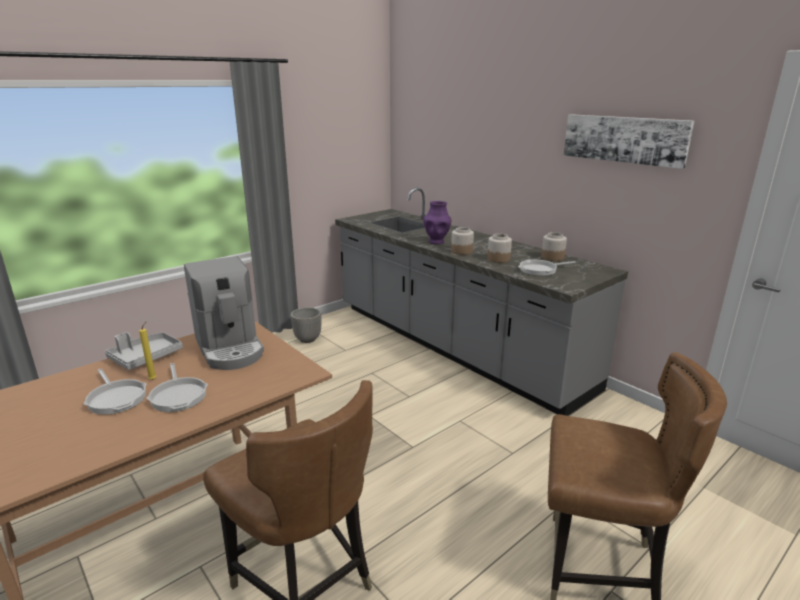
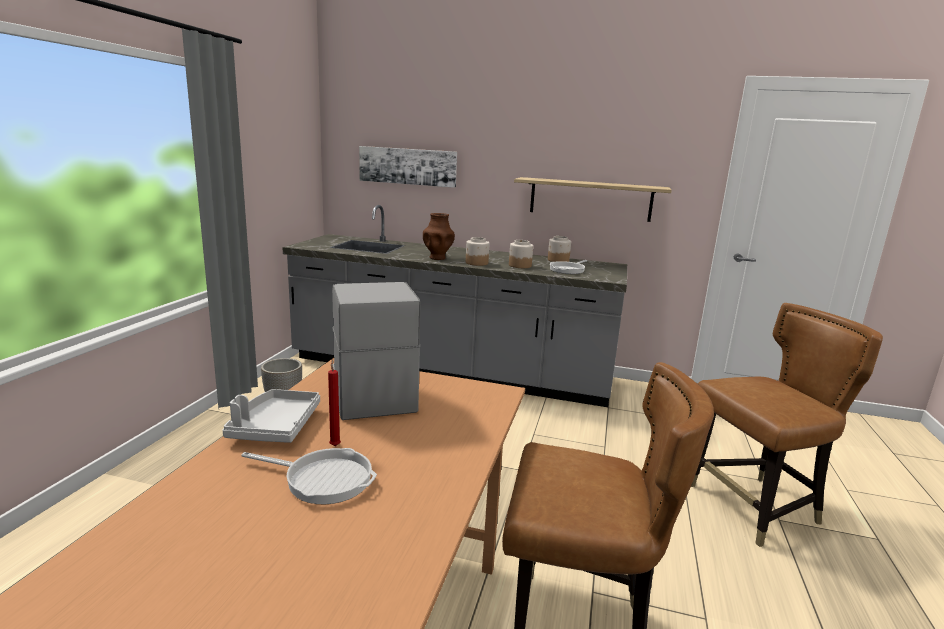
camera: 35 degrees left, 5 degrees down
(154, 379) = (335, 445): yellow candle -> red candle
(178, 395) = (402, 451): frying pan -> none
(230, 348) = (371, 391): coffee machine -> coffee machine turned 135 degrees counterclockwise
(436, 242) = (438, 258): purple vase -> brown vase
(596, 196) = (590, 199): none -> shelf
(624, 139) = (616, 146): picture -> picture (408, 166)

